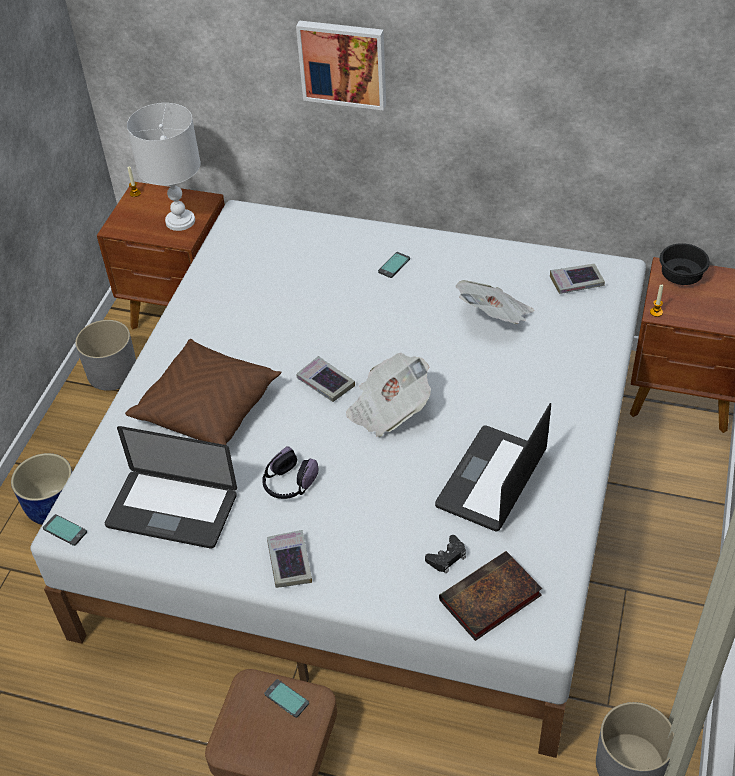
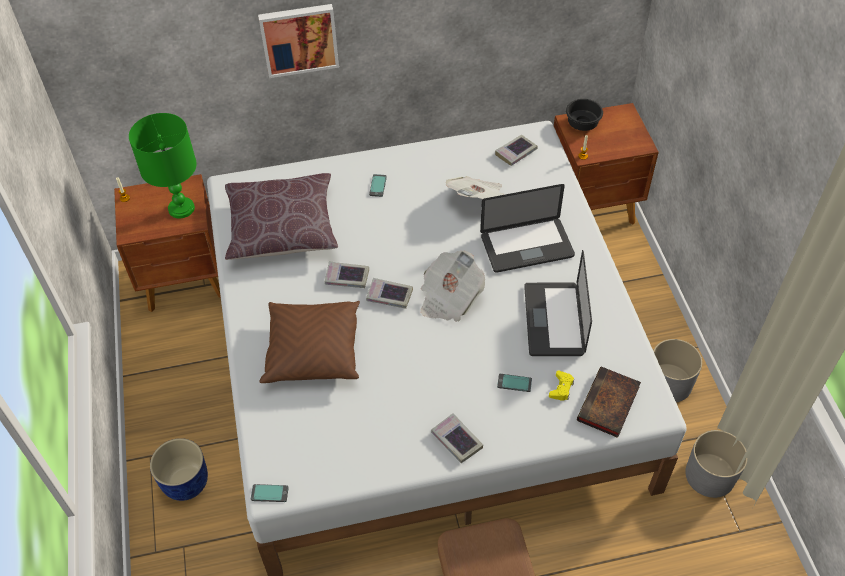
camera: 30 degrees left, 5 degrees up
(112, 372) = (158, 353): grey planter -> grey planter (668, 383)
(172, 510) = (342, 441): laptop -> laptop (527, 246)
(180, 221) = (181, 209): white table lamp -> green table lamp
(264, 274) = (282, 228): none -> brown pillow
(286, 699) = (486, 540): phone -> phone (514, 383)
(289, 484) = (416, 383): headphones -> none
(294, 347) = (347, 277): none -> book
(447, 557) = (561, 388): black game controller -> yellow game controller

